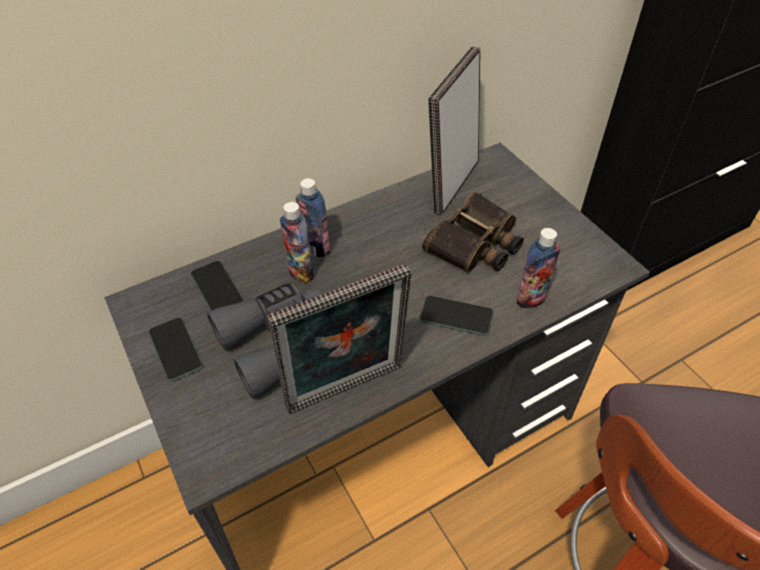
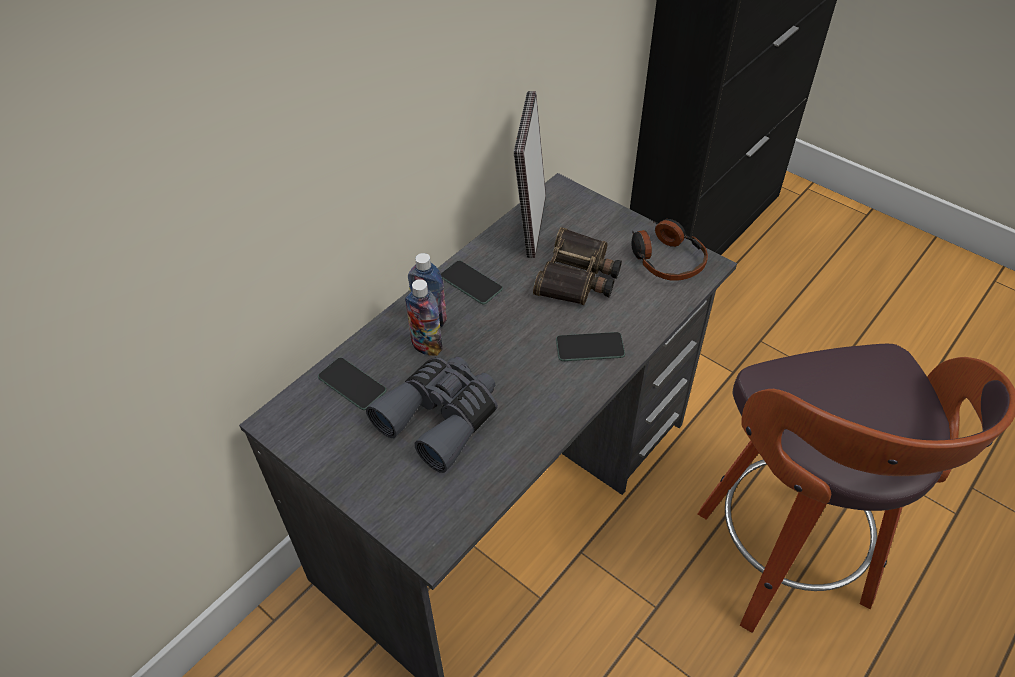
camera: 20 degrees left, 0 degrees up
(175, 349) = (342, 452): phone -> phone (471, 283)
(347, 392) = (524, 442): picture frame -> none
(532, 298) = (648, 313): bottle -> none
(573, 248) = (665, 259): none -> headphones

